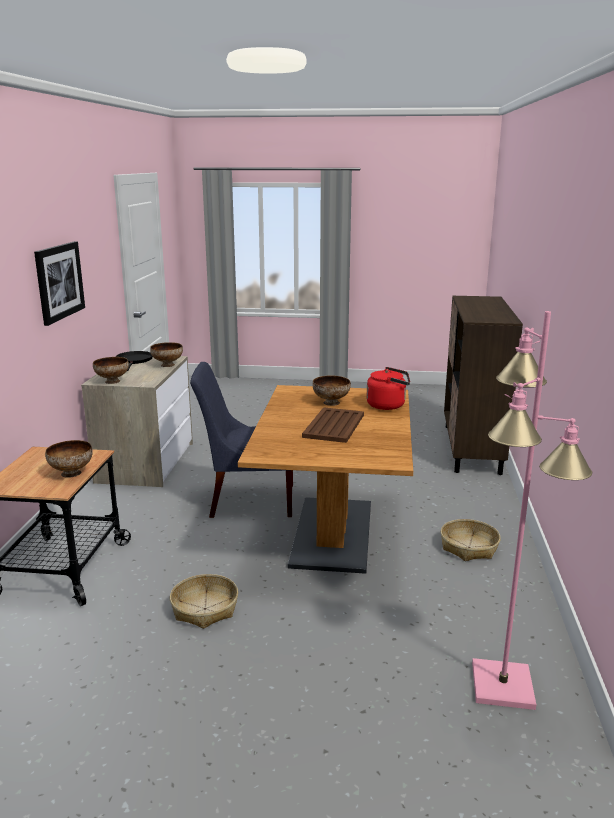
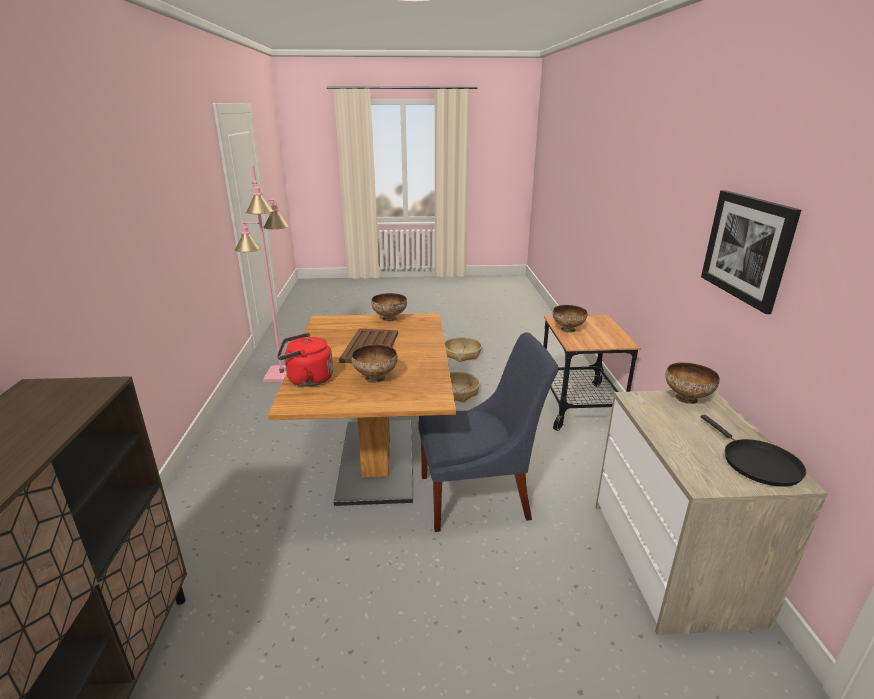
camera: 170 degrees right, 5 degrees up
(168, 365) = (678, 454): bowl -> bowl (389, 319)
(468, 547) = (249, 458): basket -> basket (462, 354)

